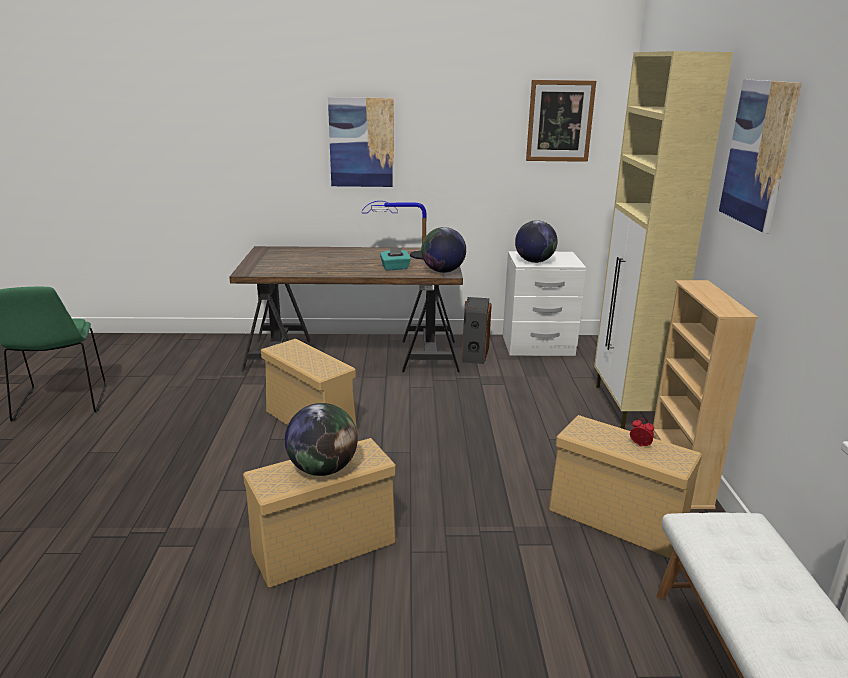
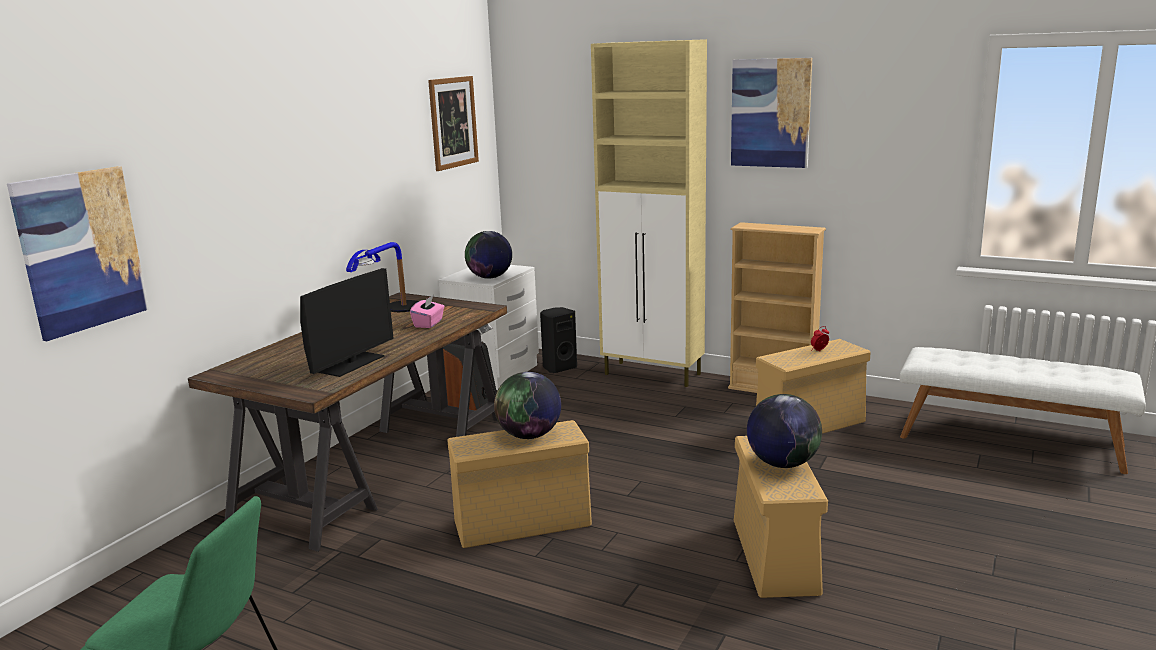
camera: 60 degrees left, 5 degrees down
(299, 269) = (351, 364): none -> monitor
(362, 142) = (294, 182): picture -> picture (81, 251)
(395, 268) = (429, 323): turquoise tissue box -> pink tissue box
(443, 271) = (474, 308): globe -> globe (529, 436)
(582, 365) = (559, 367): none -> black speaker

